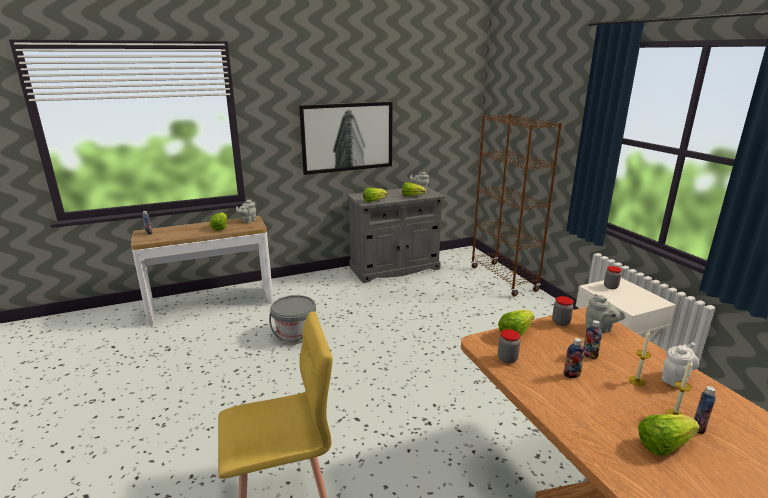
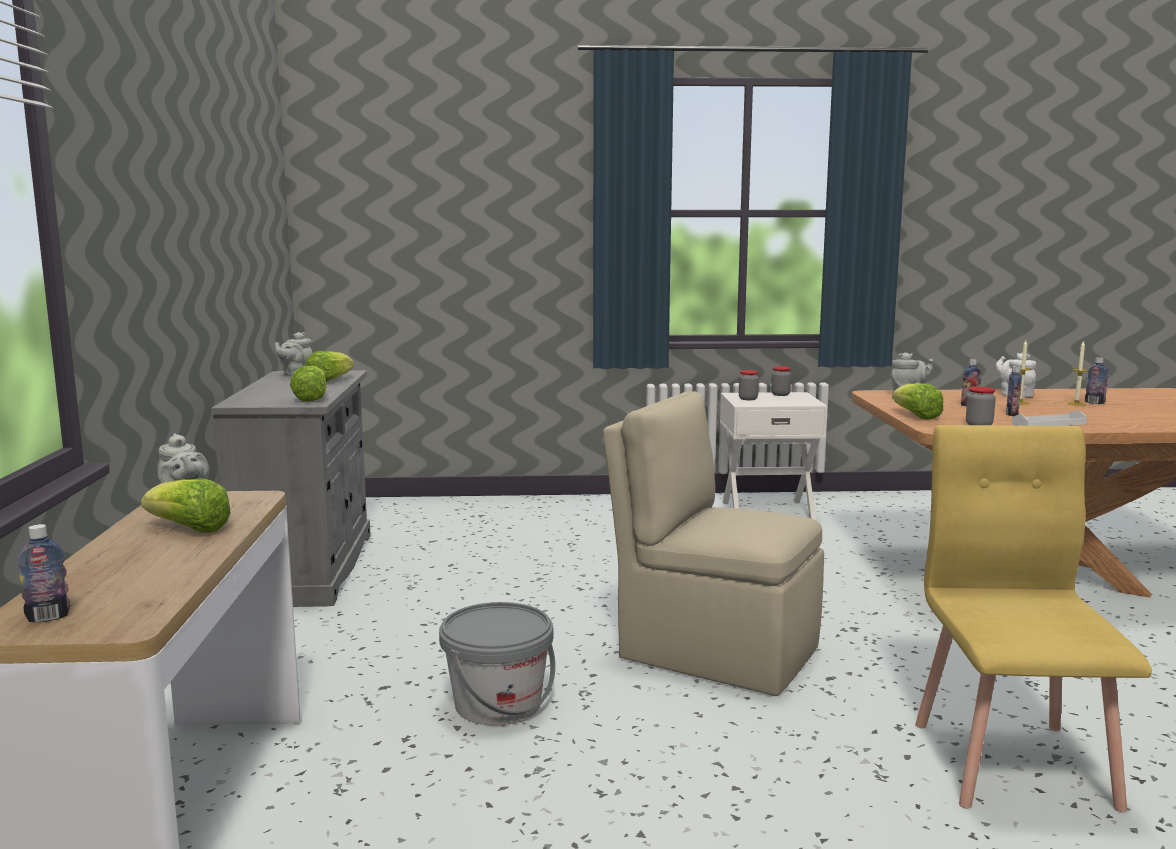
camera: 70 degrees left, 10 degrees down
(347, 137) = (191, 257): picture -> none
(370, 378) = (714, 651): none -> beige chair
(503, 279) = (473, 506): brown bookcase -> none
(548, 392) = (1048, 424): none -> white tray
(560, 322) = (890, 402): jar -> jar (780, 394)
(663, 445) = (1125, 412): lettuce -> none

